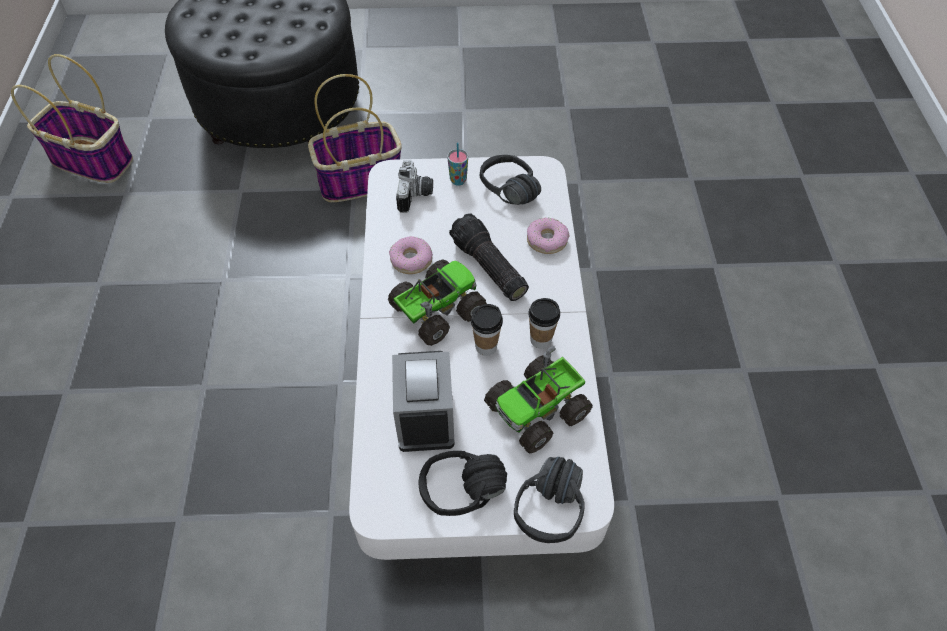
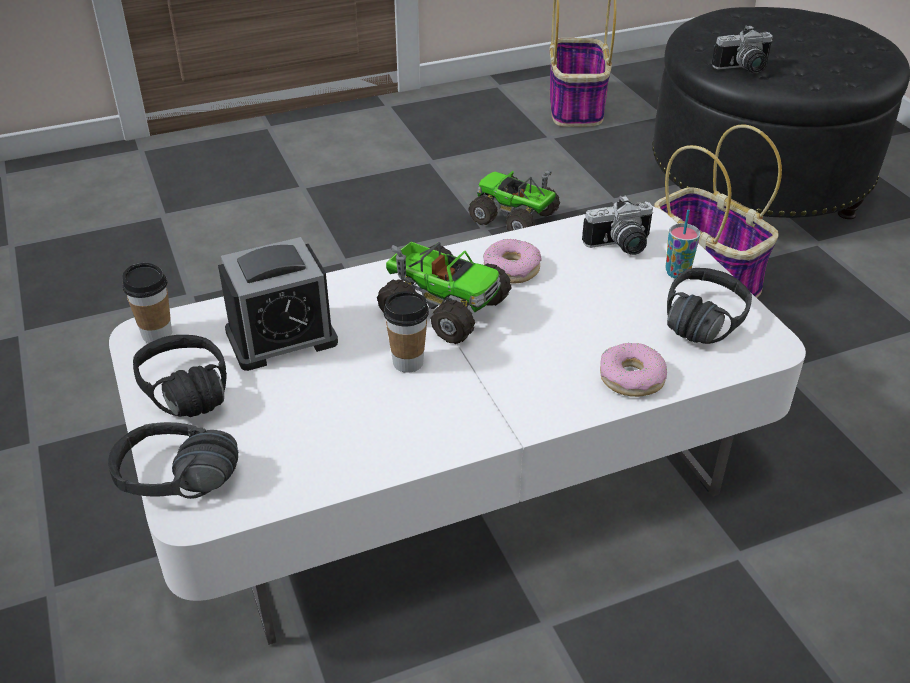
camera: 70 degrees right, 15 degrees down
(276, 45) = (744, 69): none -> camera
(487, 267) = (541, 333): flashlight -> none
(538, 410) = (326, 433): toy truck -> toy truck (515, 218)
(540, 340) = (445, 410): cup -> cup (157, 334)

